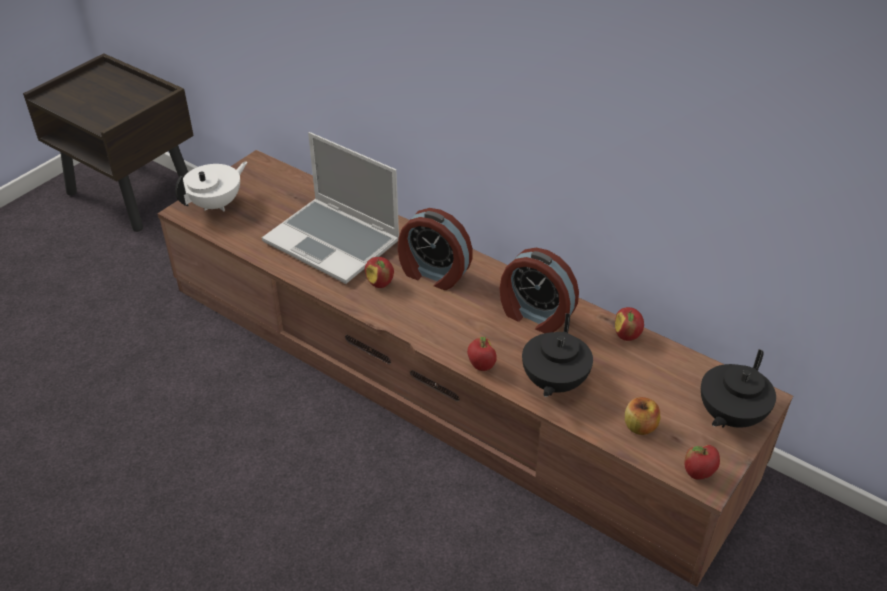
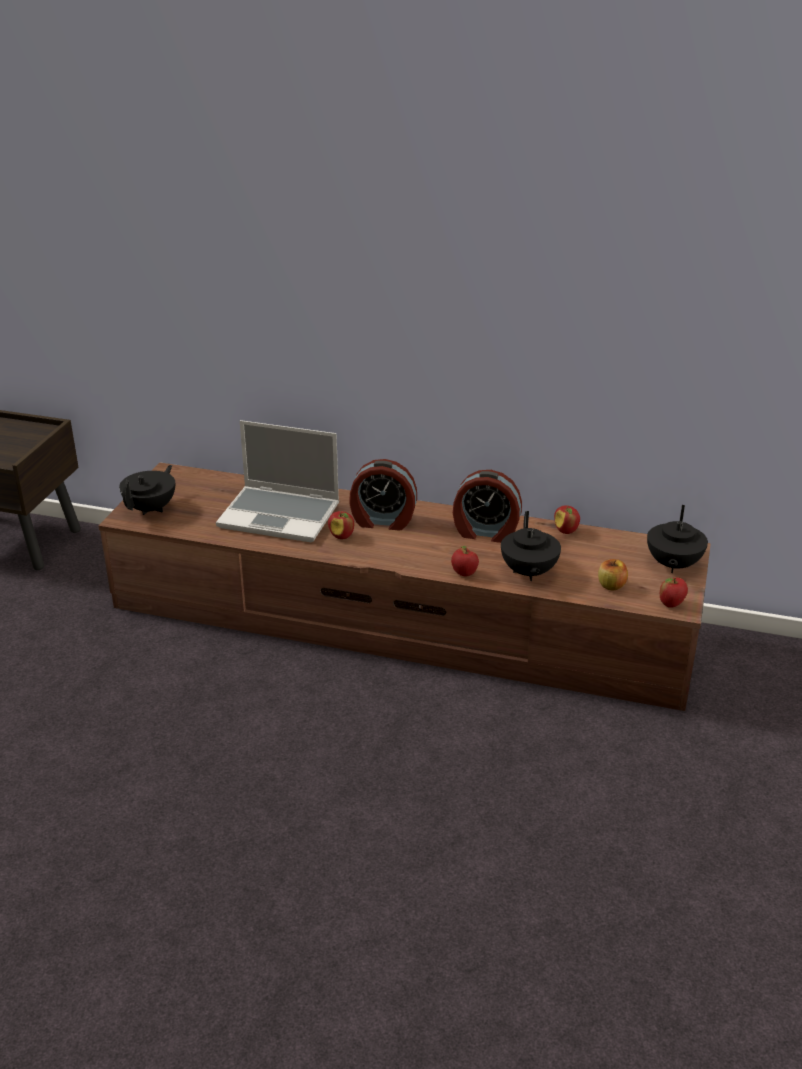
camera: 20 degrees left, 10 degrees down
(216, 204) = (151, 508): white teapot -> black teapot

